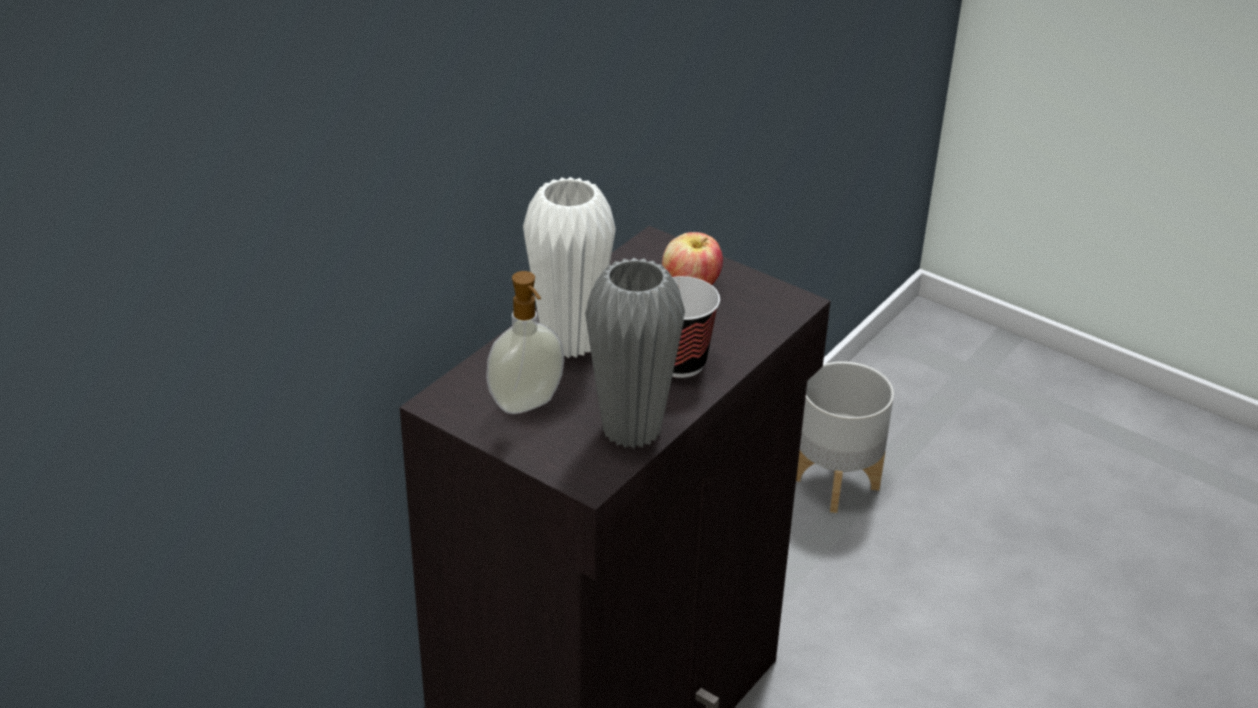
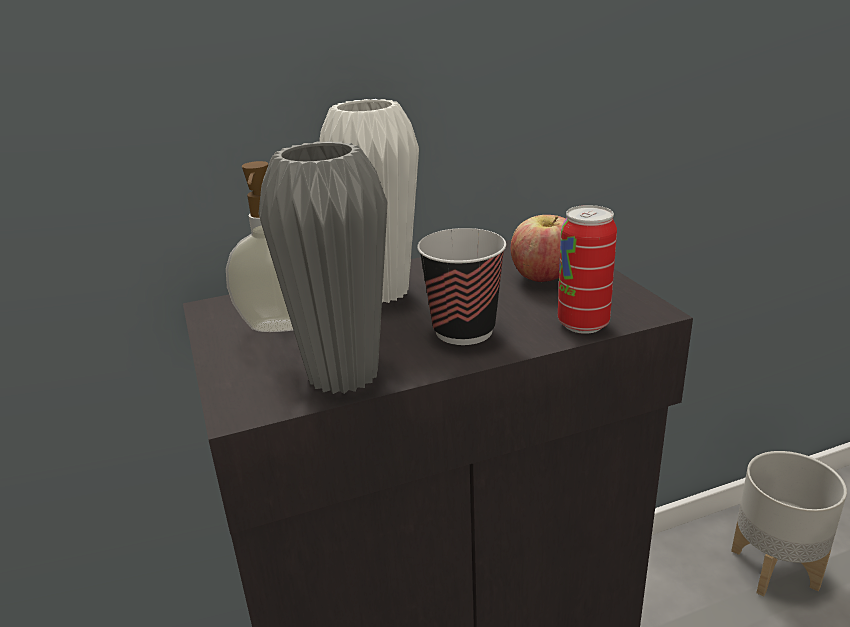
camera: 35 degrees right, 10 degrees down
(760, 329) = (583, 324): none -> can

